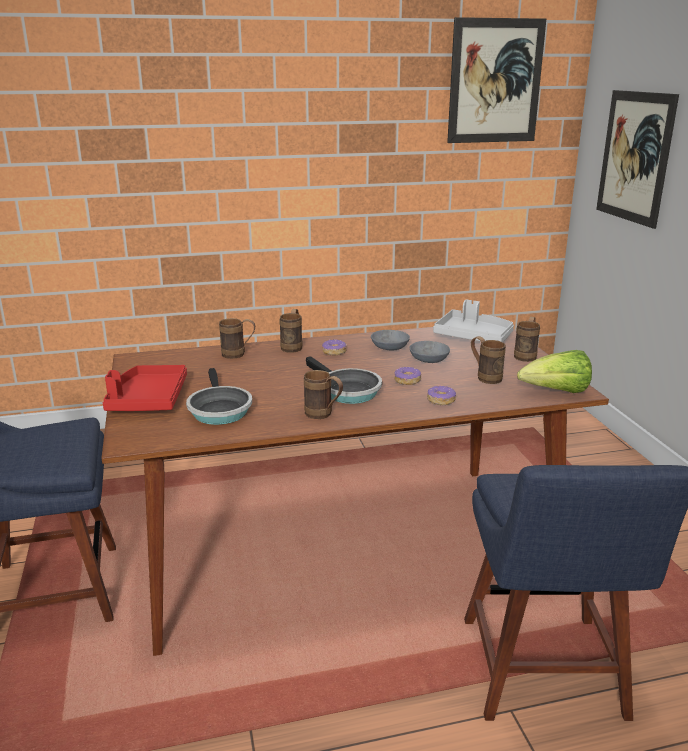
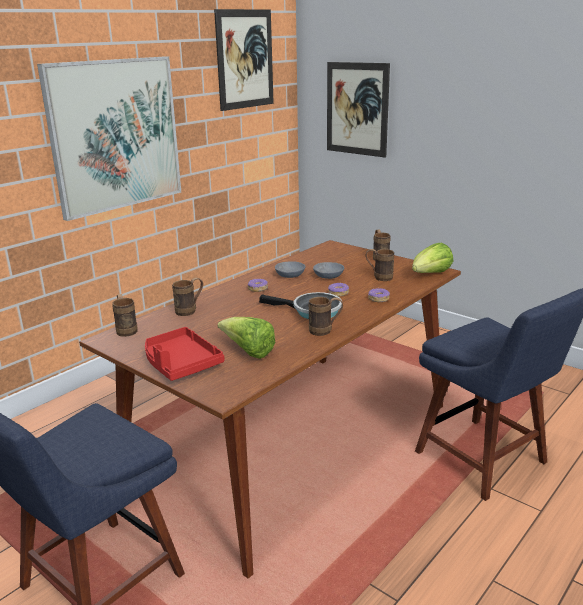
camera: 35 degrees left, 0 degrees up
(218, 409) = (248, 352): frying pan -> lettuce
(293, 346) = (221, 293): brown mug -> brown mug (126, 329)
(296, 157) = (115, 135): none -> picture
(473, 337) = (330, 254): grey tray -> none

